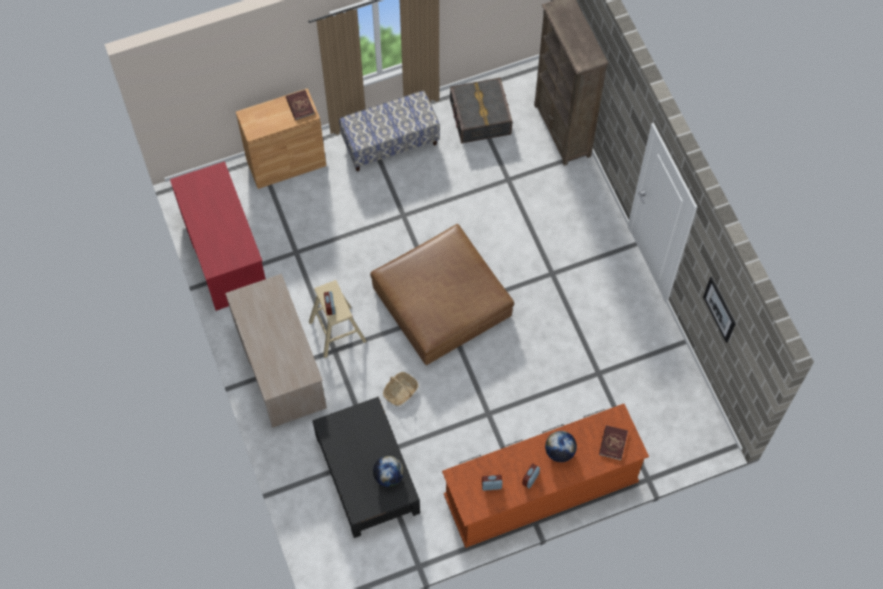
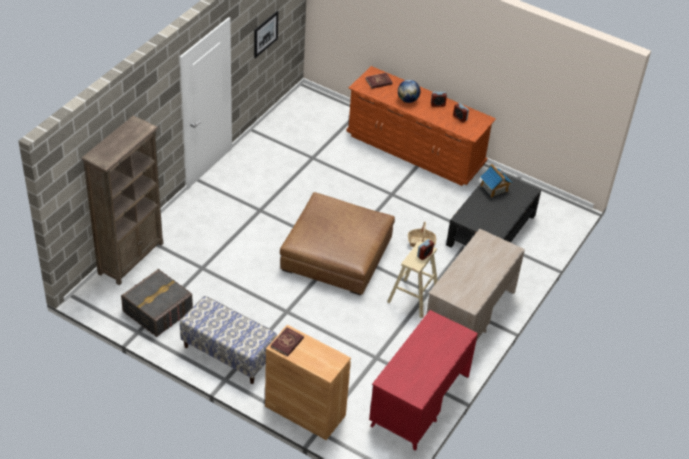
camera: 130 degrees left, 20 degrees down
(388, 476) = (494, 188): globe -> toy house

